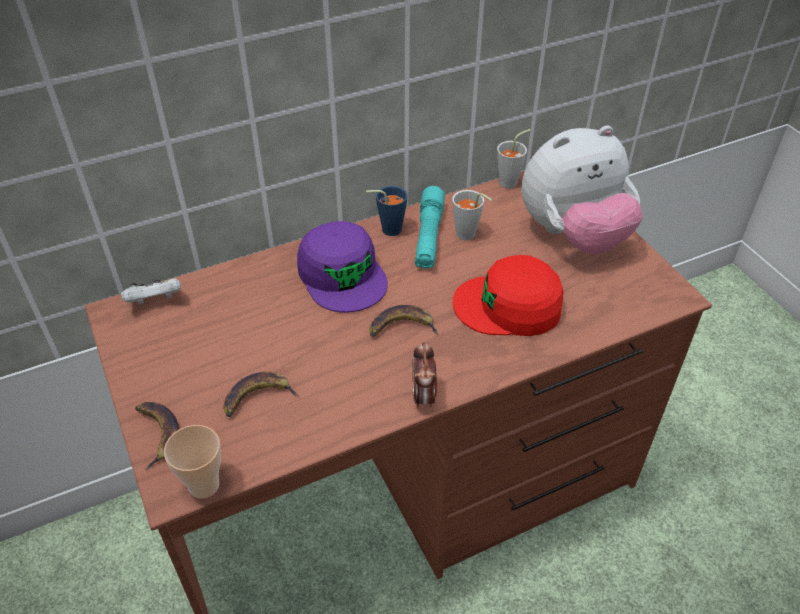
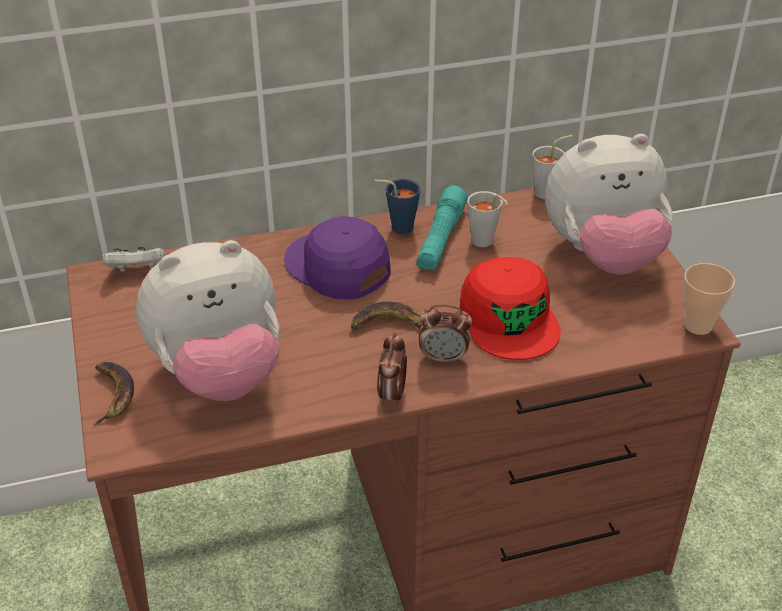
camera: 10 degrees right, 5 degrees down
(204, 485) = (147, 447): cup -> cup (698, 325)
(257, 397) = (219, 373): banana -> plush toy
(342, 275) = (337, 267): purple cap -> purple cap turned 150 degrees clockwise
(461, 353) = (443, 358): none -> alarm clock
(509, 306) = (509, 318): red cap -> red cap turned 120 degrees counterclockwise

